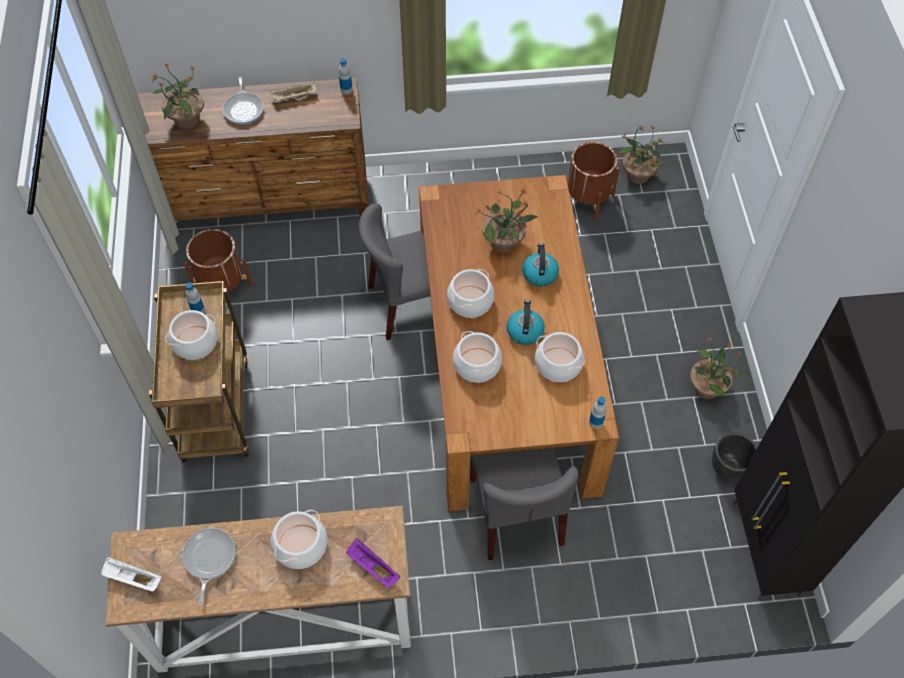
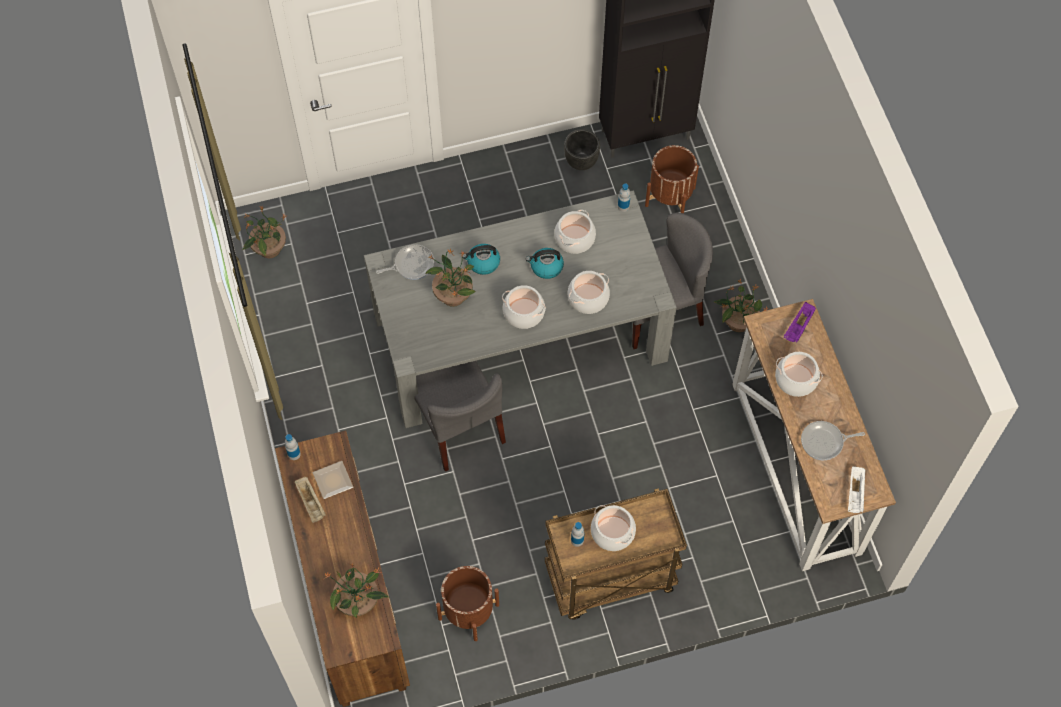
camera: 100 degrees left, 5 degrees up
(244, 109) = (334, 548): frying pan -> frying pan (412, 264)
(310, 115) = (334, 481): none -> plate
(505, 370) = (519, 336): brown dining table -> grey dining table
(587, 199) = (306, 290): brown planter -> brown planter (670, 196)
(707, 387) = (506, 180): potted plant -> potted plant (737, 322)

